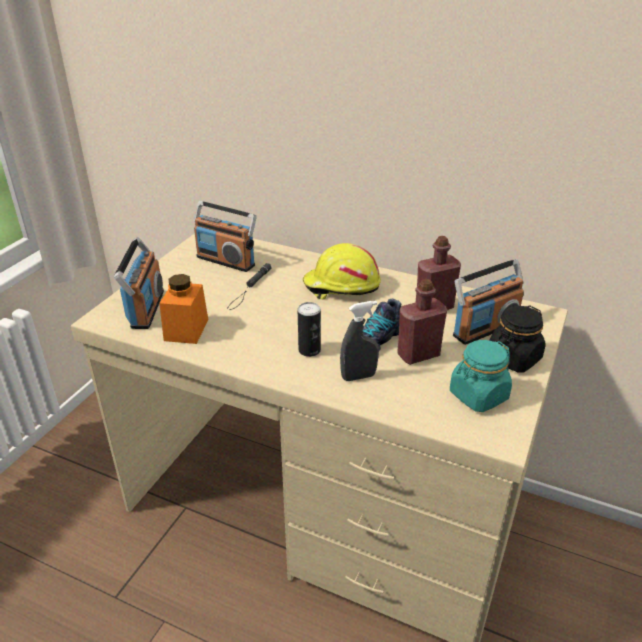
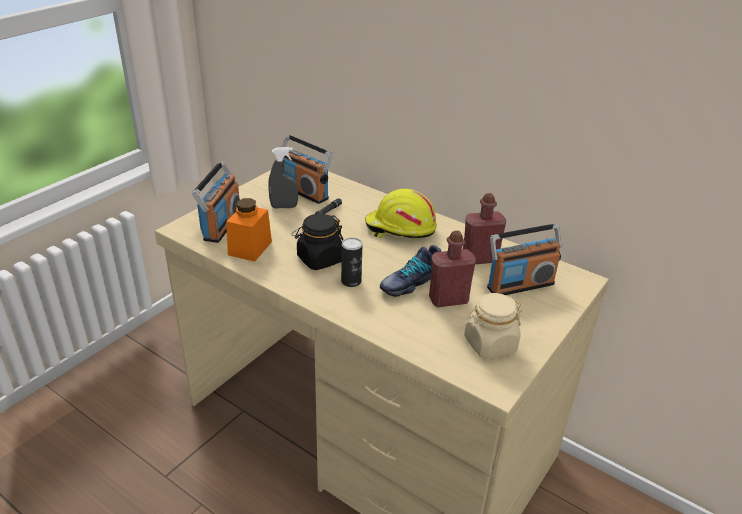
camera: 10 degrees right, 0 degrees up
(358, 376) = (386, 311): grey spray bottle -> grey spray bottle (284, 207)
(478, 396) = (490, 344): turquoise jar -> beige jar
(513, 358) = (536, 316): black jar -> black jar (319, 259)

